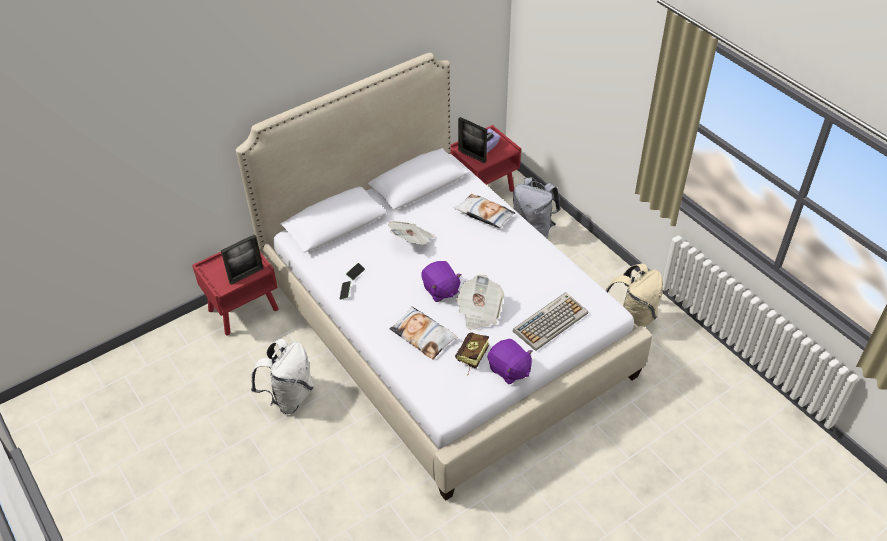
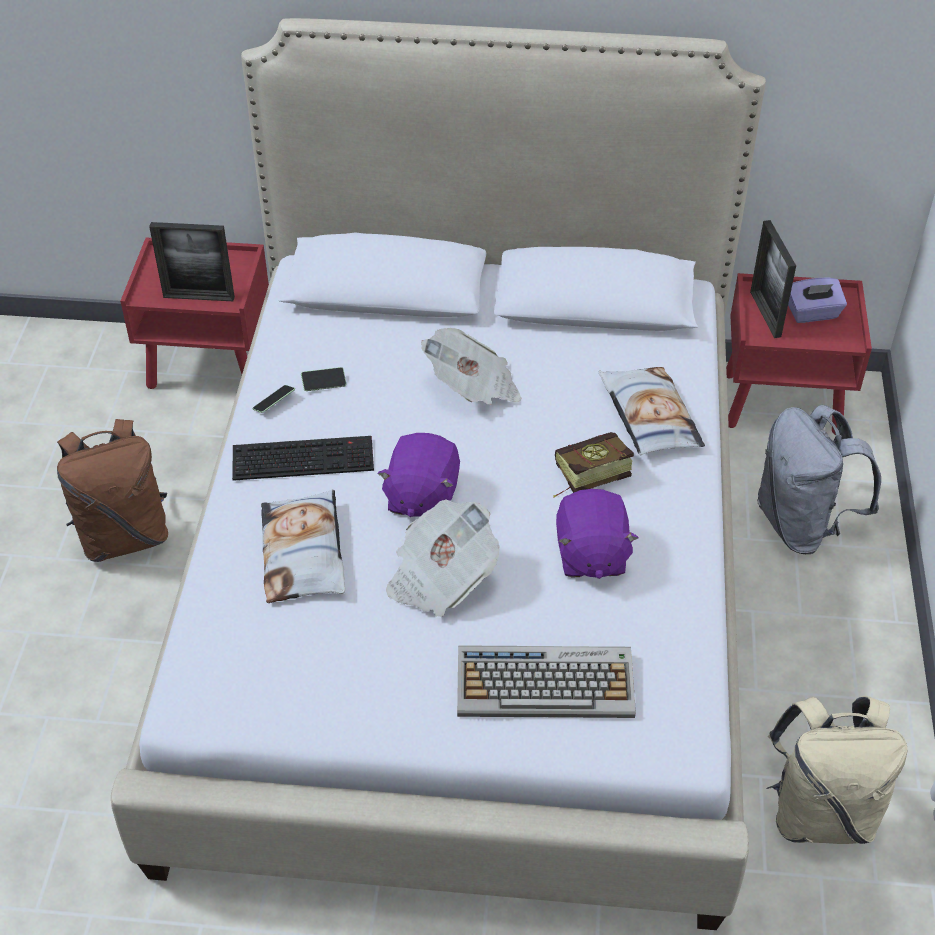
camera: 40 degrees right, 0 degrees up
(289, 397) = (124, 535): white backpack -> brown backpack
(382, 303) = (304, 457): none -> keyboard
(470, 358) = (331, 647): book -> book (585, 477)
(509, 370) = (372, 716): purple plush toy -> purple plush toy (590, 555)

